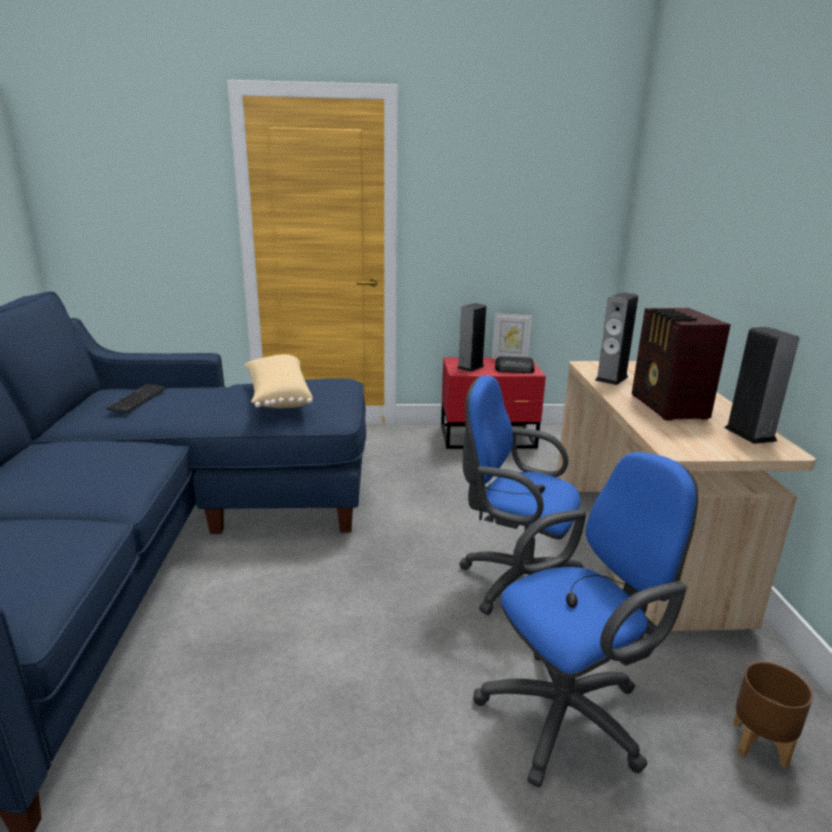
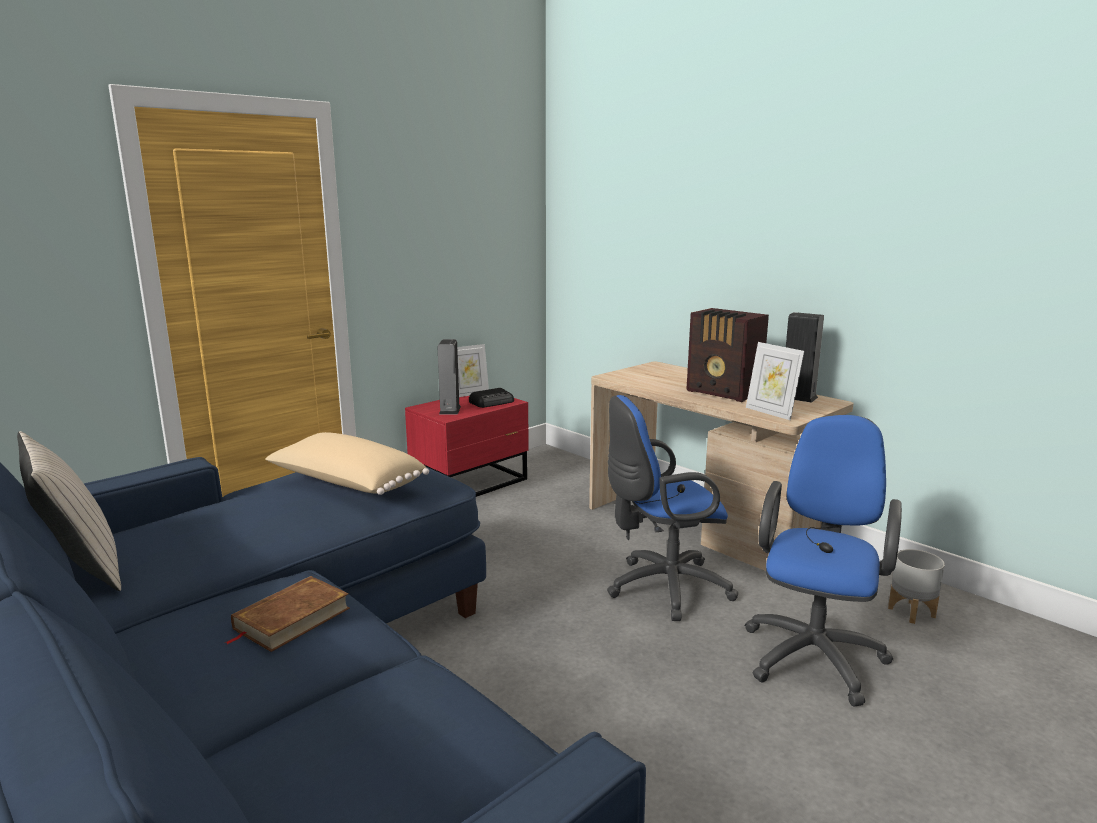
camera: 40 degrees left, 5 degrees down
(88, 402) = (80, 570): none -> beige pillow
(102, 466) = (291, 618): none -> brown book
(137, 400) = (173, 540): keyboard -> none
(611, 378) = (649, 382): speaker -> none
(672, 439) = (771, 412): none -> picture frame
(761, 744) = (912, 612): brown planter -> grey planter

